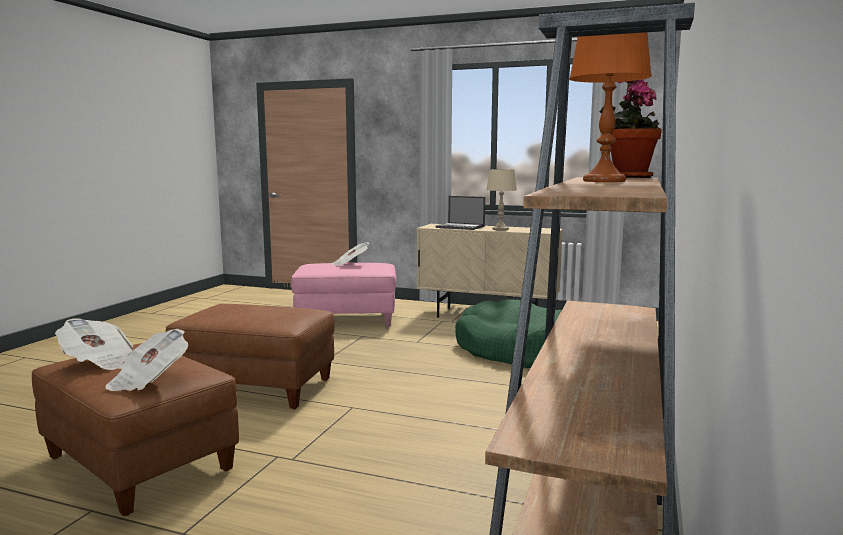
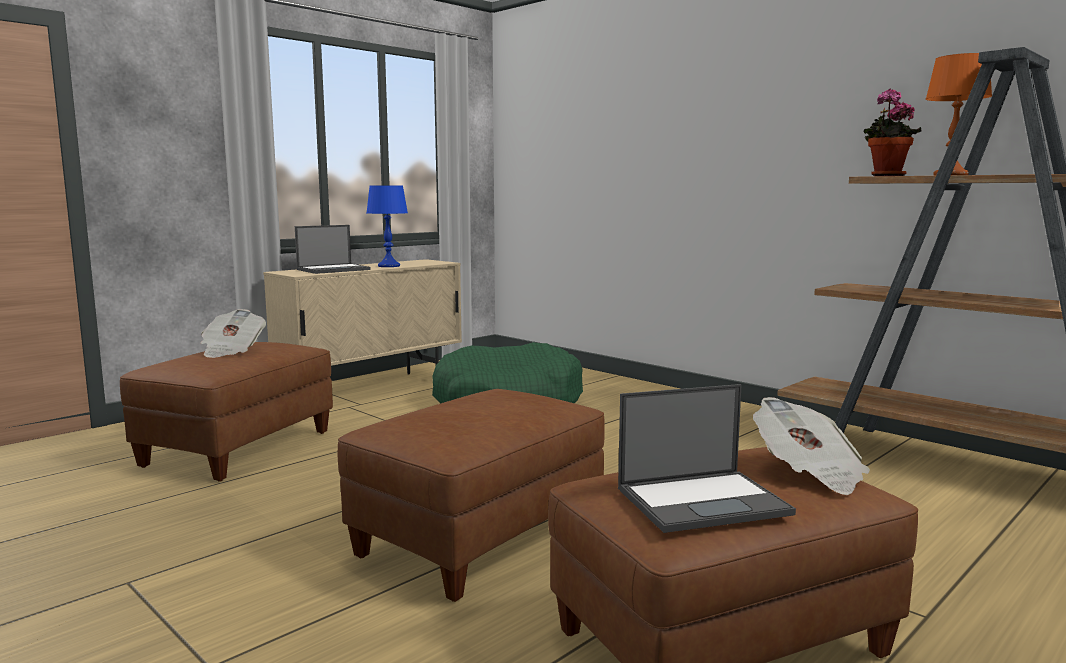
camera: 65 degrees left, 0 degrees up
(98, 361) = (704, 501): newspaper -> laptop
(347, 320) = (238, 448): pink ottoman -> brown ottoman
(500, 229) = (389, 266): beige table lamp -> blue table lamp

